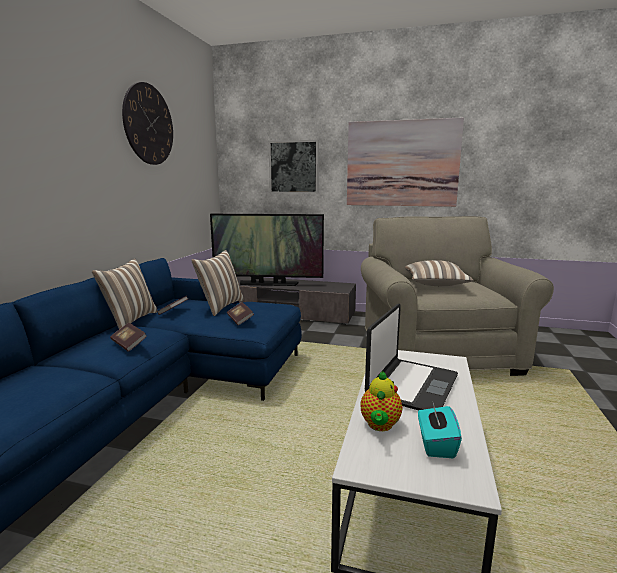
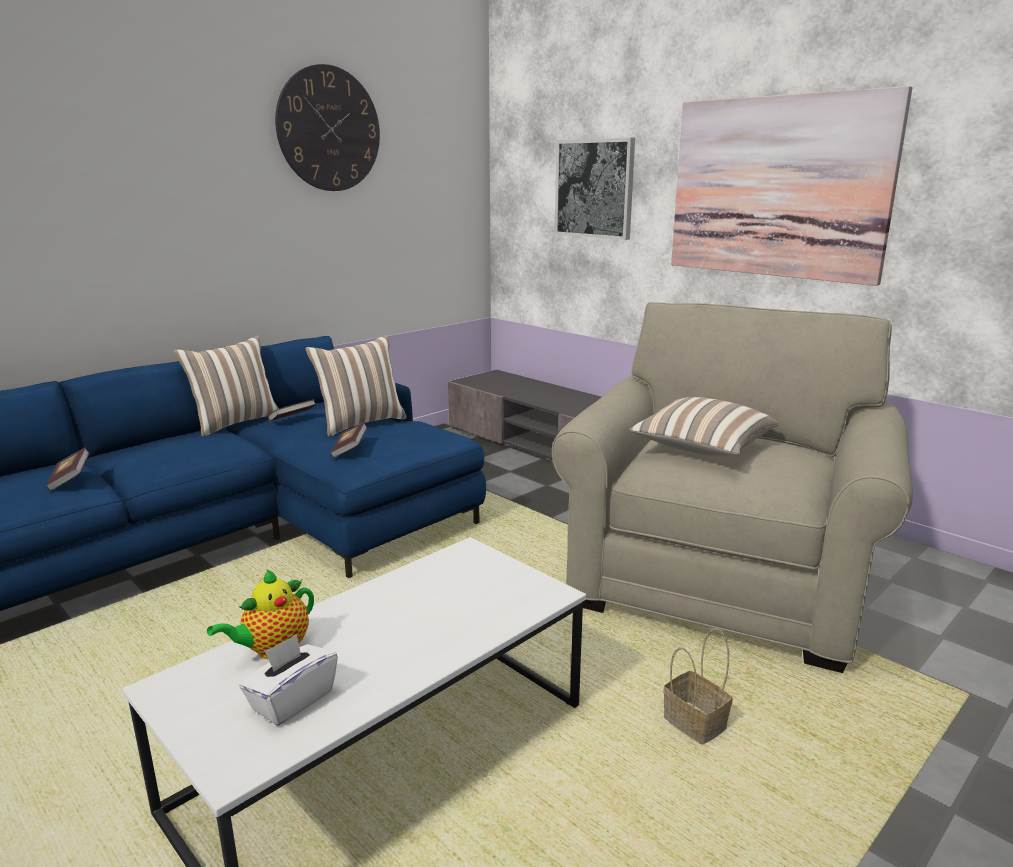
camera: 30 degrees right, 5 degrees up
(129, 344) = (175, 456): book -> book (70, 479)
(268, 284) = (528, 394): television -> none
(411, 385) = (412, 611): laptop -> none
(436, 444) = (292, 700): turquoise tissue box -> white tissue box
(506, 413) = (692, 724): none -> basket

